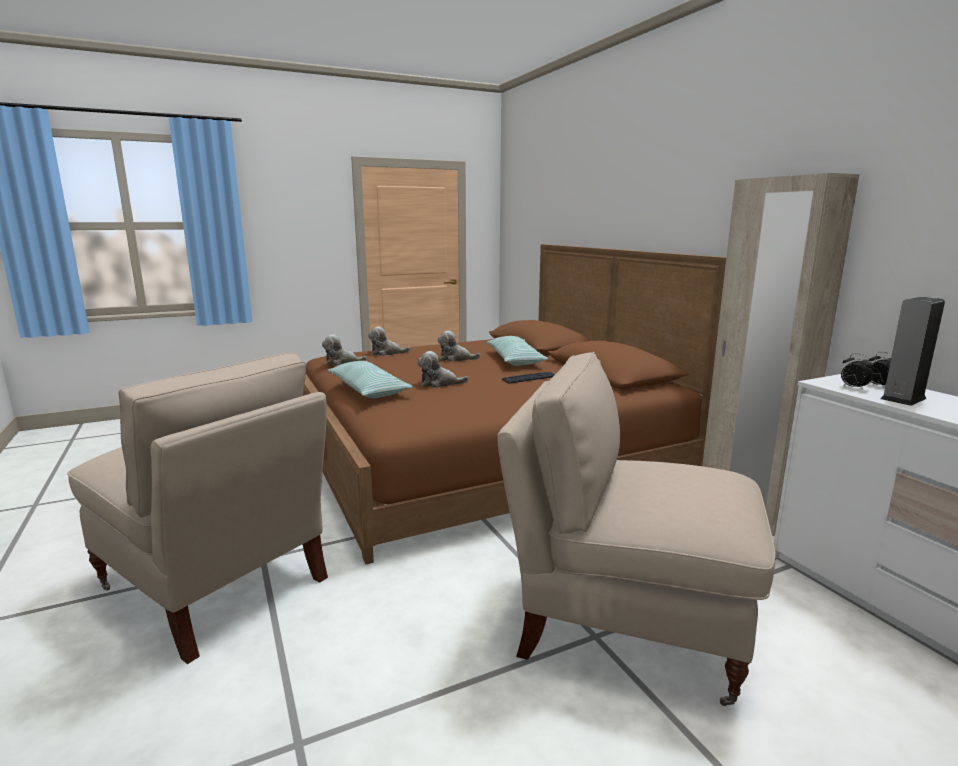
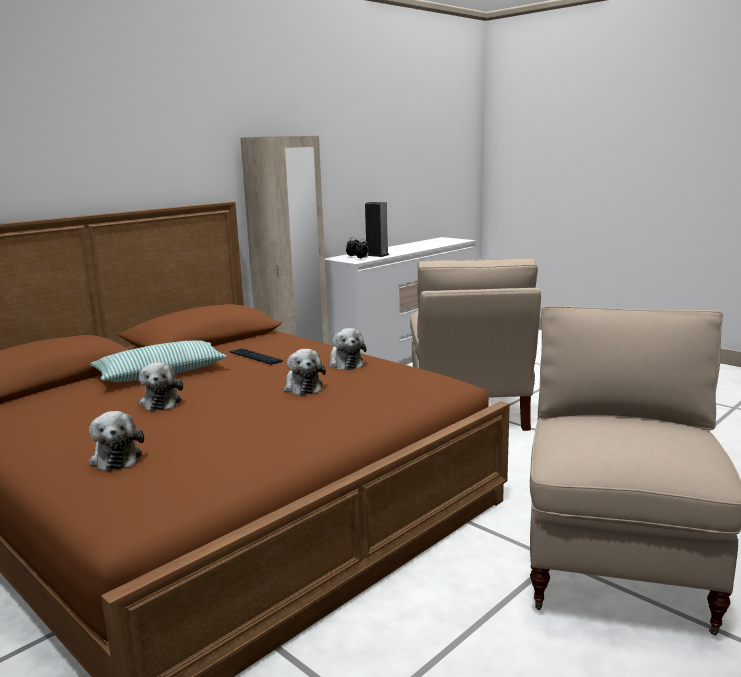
camera: 110 degrees left, 0 degrees up
(342, 362) = (197, 477): plush toy -> plush toy (345, 363)
(368, 390) = (348, 417): pillow -> none

